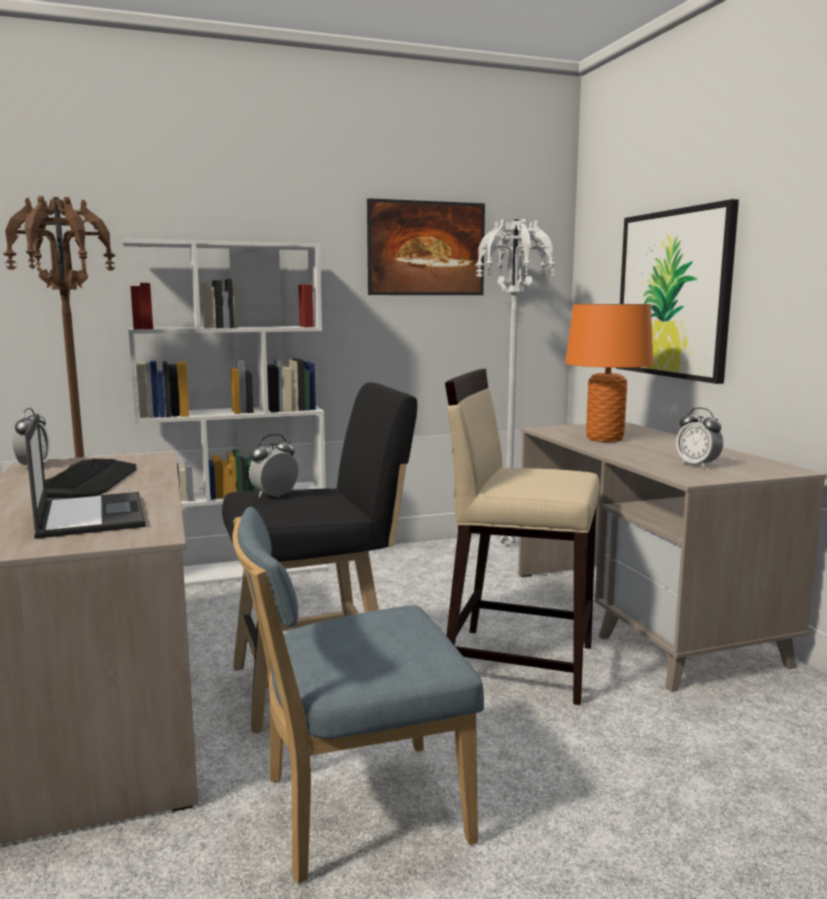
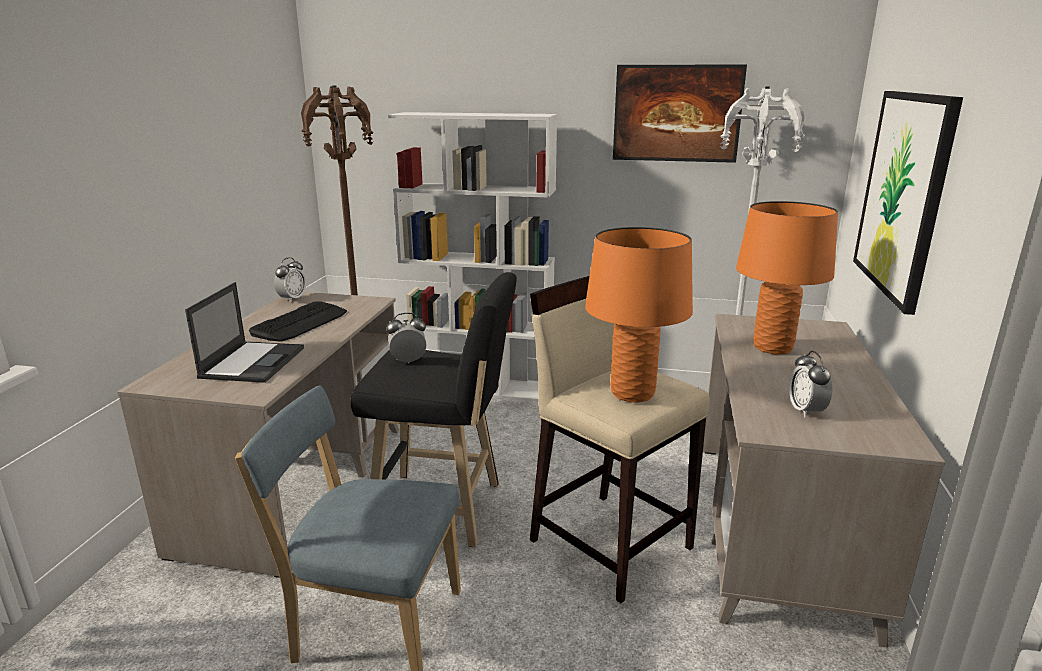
camera: 30 degrees right, 10 degrees up
(548, 479) = (632, 394): none -> orange table lamp

